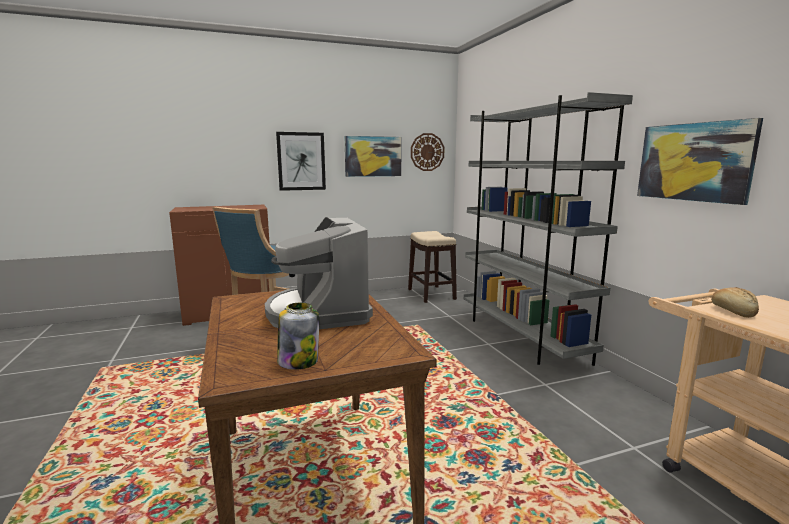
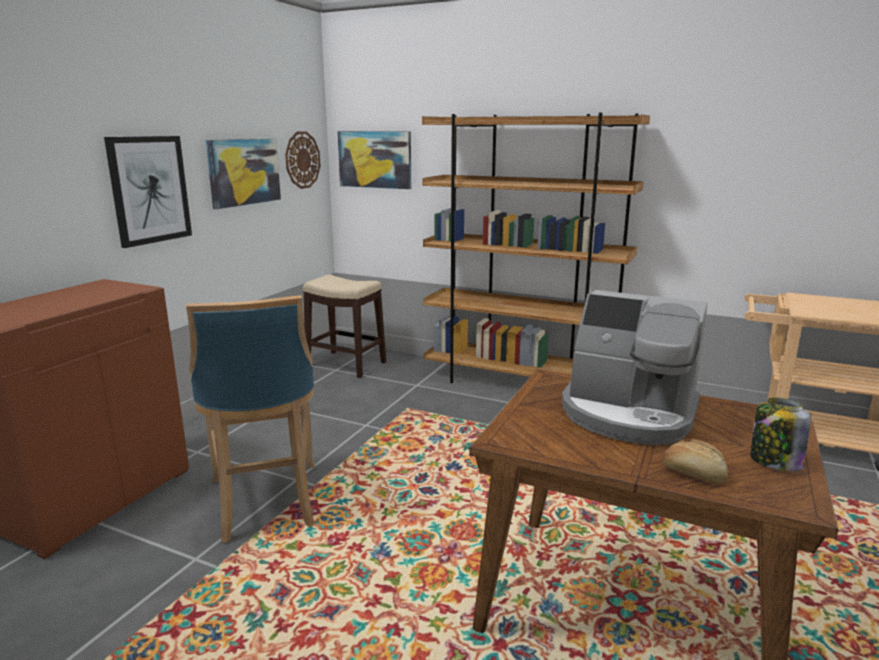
camera: 45 degrees left, 5 degrees up
(521, 337) = (521, 384): grey bookcase -> brown bookcase
(693, 162) = (714, 184): picture -> picture (375, 159)
(733, 311) = (815, 311): bread -> bread (693, 473)

